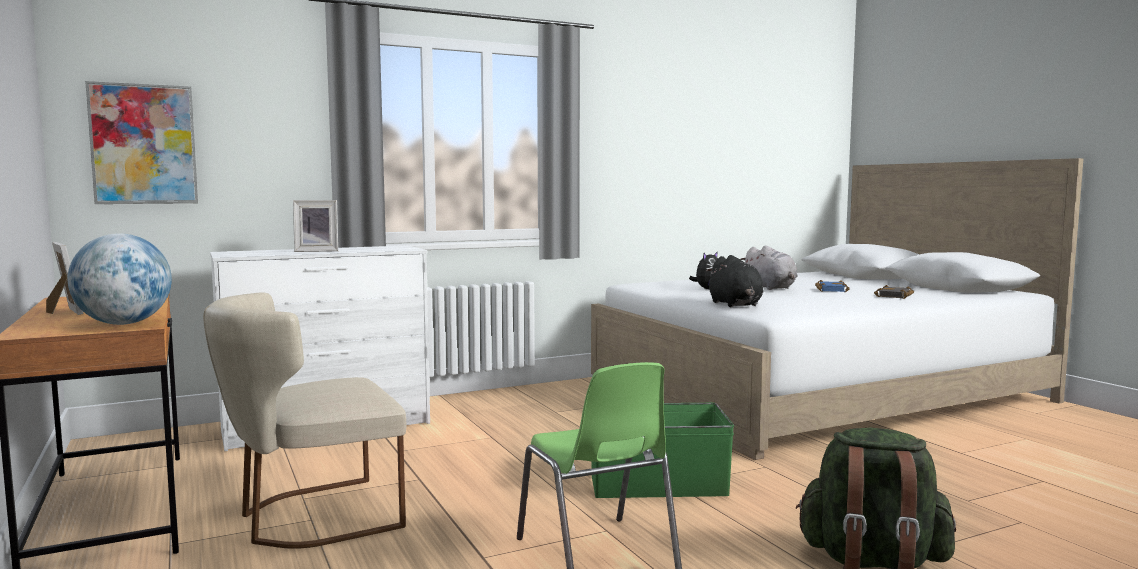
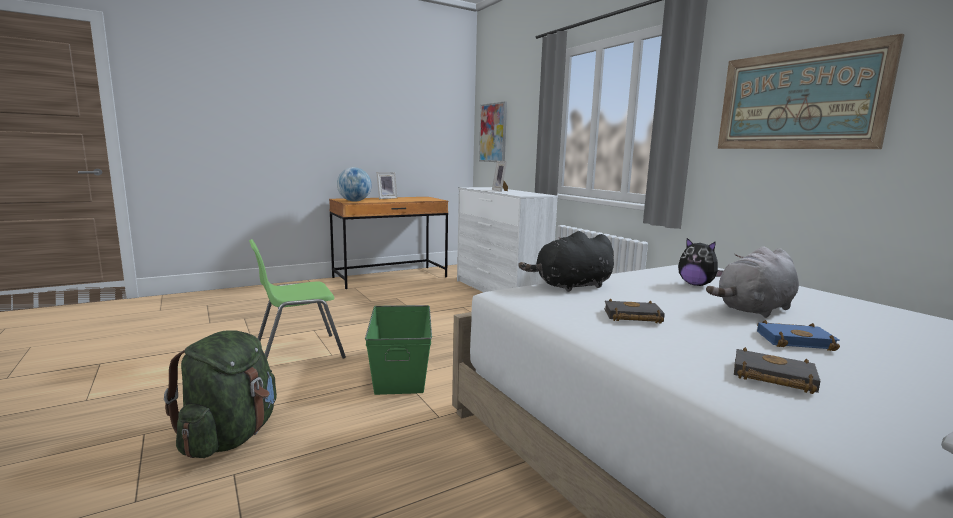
camera: 85 degrees right, 5 degrees up
(311, 517) = (373, 301): beige chair -> none
(645, 140) = (797, 100): none -> picture
(814, 301) = (631, 317): none -> black book

